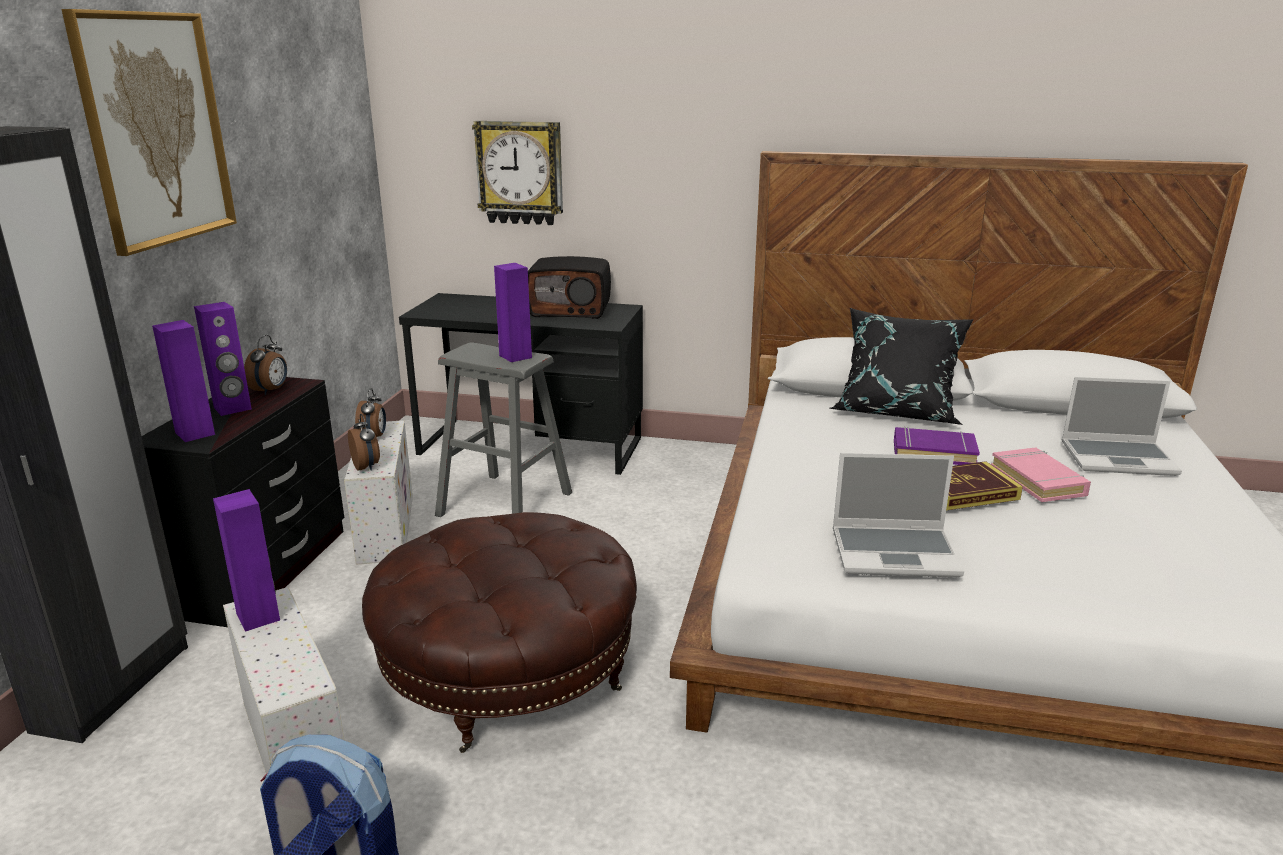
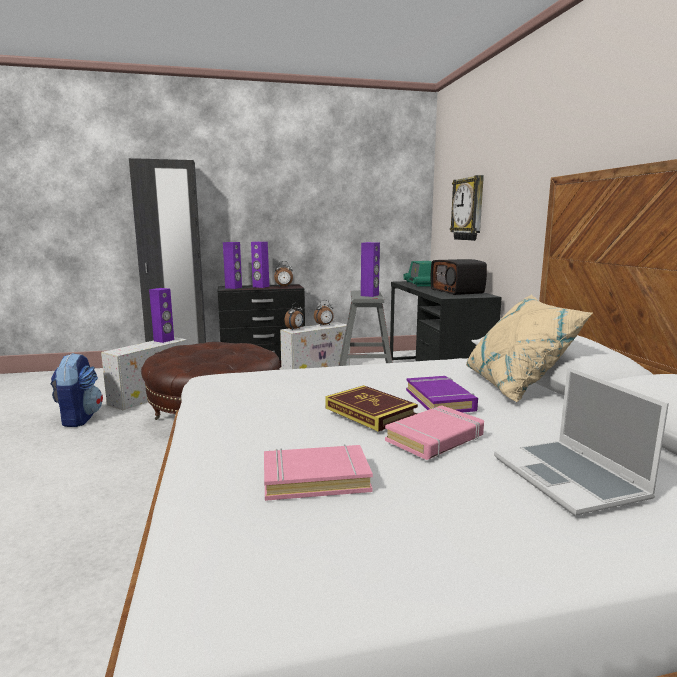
camera: 65 degrees right, 10 degrees down
(155, 130) = (267, 172): picture -> none
(464, 309) = (421, 284): none -> radio
(896, 411) = (516, 386): black pillow -> beige pillow
(896, 552) = (240, 398): laptop -> none
(1119, 550) = (315, 479): none -> pink book

